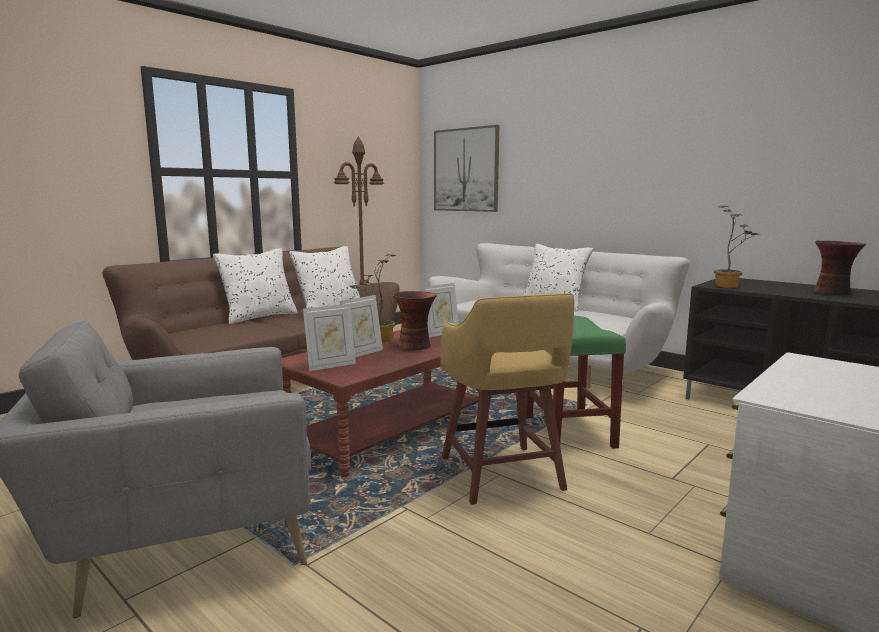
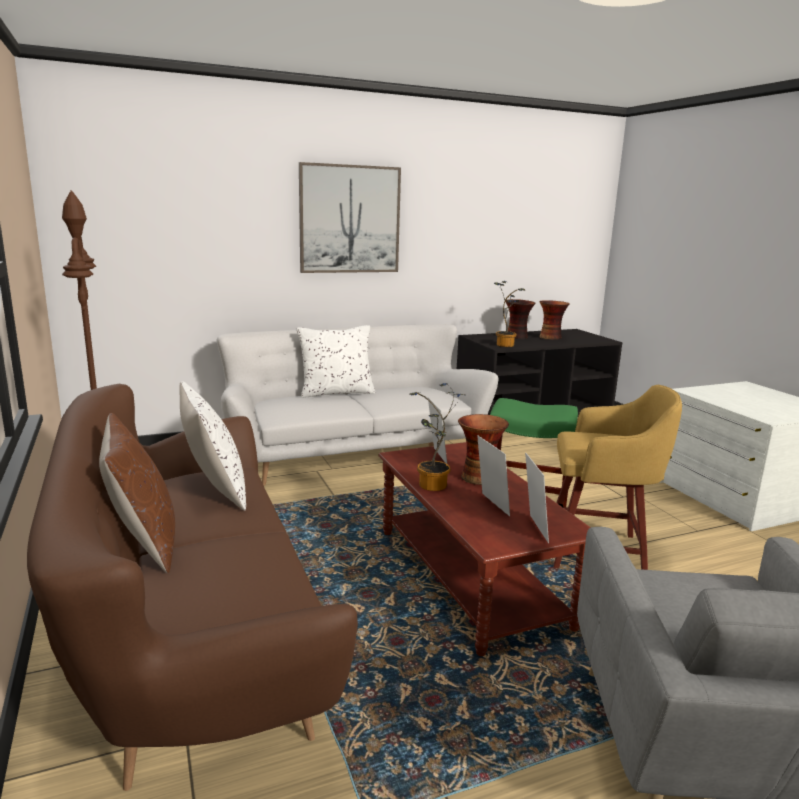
camera: 65 degrees left, 5 degrees up
(259, 317) = (143, 542): white pillow -> brown pillow
(466, 170) = (145, 234): picture -> picture (350, 219)
(785, 286) = (517, 337): none -> vase

